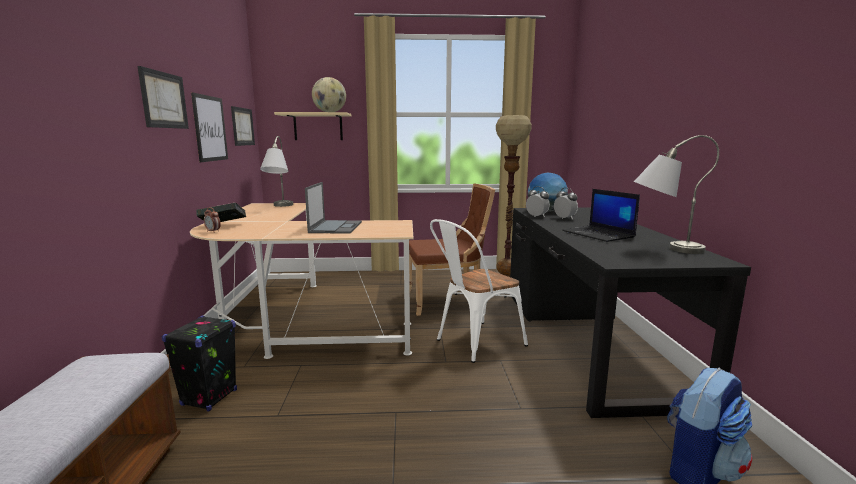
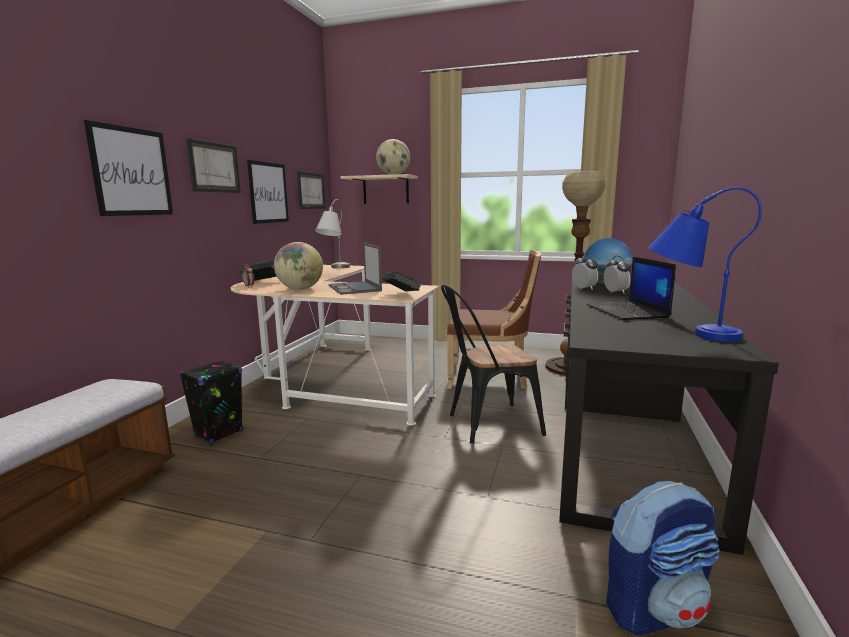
camera: 20 degrees right, 0 degrees up
(88, 103) = (132, 172): none -> picture
(278, 231) = (300, 289): none -> globe
(335, 227) = (355, 288): laptop -> laptop turned 135 degrees clockwise
(393, 231) = (401, 295): none -> book
(474, 343) = (486, 424): white chair -> black chair
(662, 248) = (686, 332): grey table lamp -> blue table lamp

